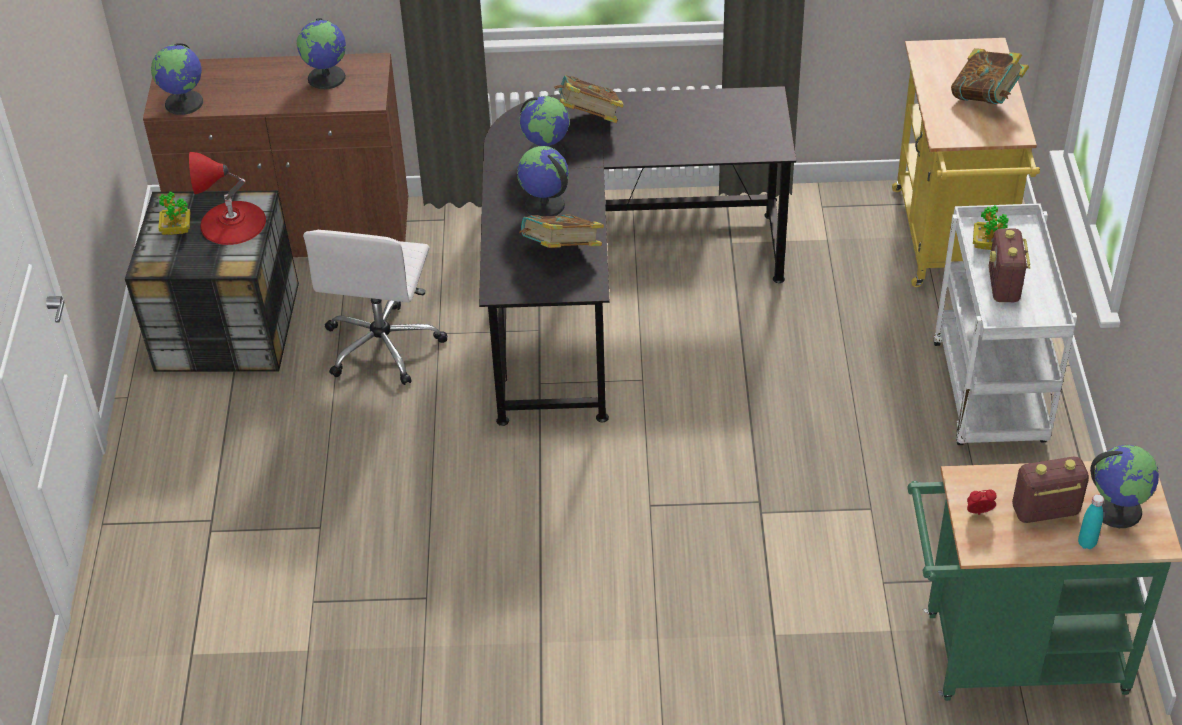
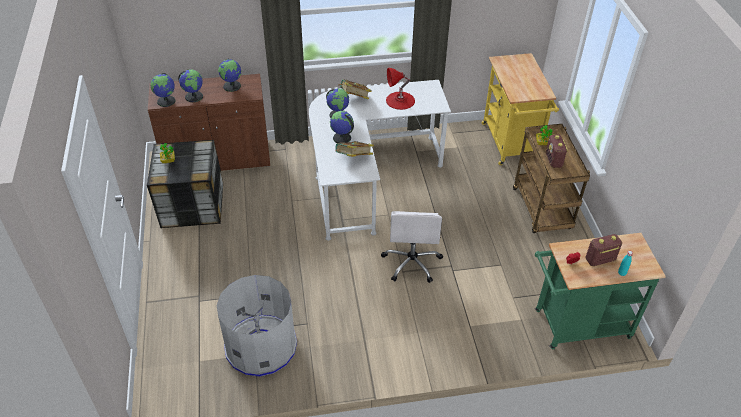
camera: 10 degrees left, 0 degrees up
(232, 223) = (195, 155): red table lamp -> red table lamp (400, 100)
(322, 635) = (261, 346): none -> grey trash can
(383, 345) = (267, 207): white office chair -> white office chair (412, 262)
(609, 292) = (366, 176): black desk -> white desk
(986, 98) = (530, 79): book -> none
(991, 395) = (542, 210): white cart -> brown cart
(1117, 508) = (631, 256): globe -> globe (194, 96)

